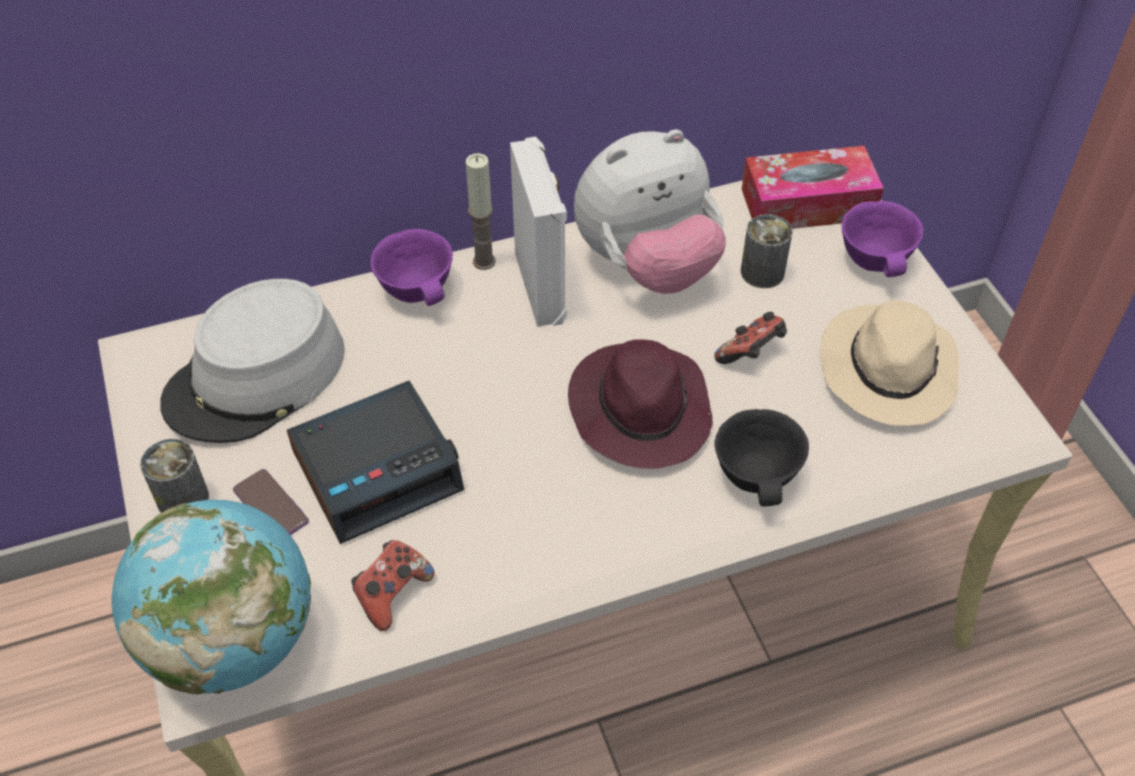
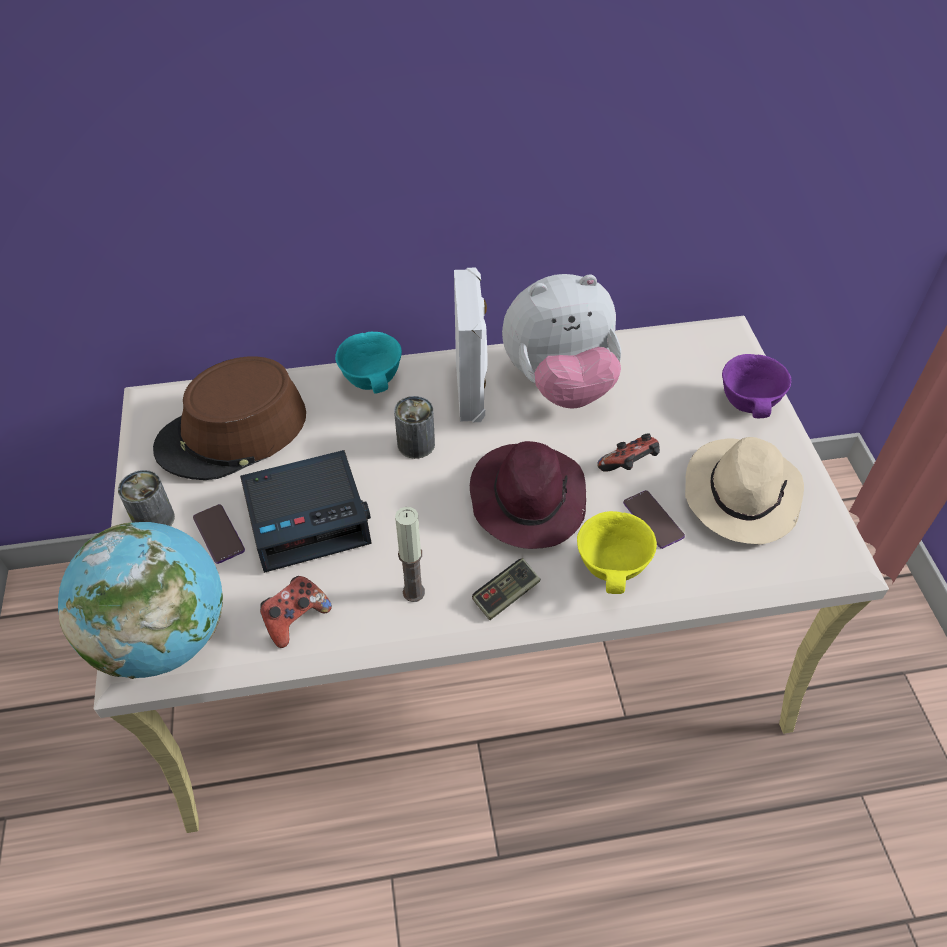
camera: 10 degrees right, 0 degrees up
(256, 378) = (233, 432): grey hat -> brown hat
(418, 291) = (373, 381): purple bowl -> turquoise bowl
(484, 261) = (430, 364): candle -> candle (414, 592)
(639, 527) = (506, 595): none -> game controller
(758, 478) = (613, 569): black bowl -> yellow bowl
(762, 272) = (652, 401): can -> can (416, 444)
(792, 414) = (653, 520): none -> phone
(807, 204) = (701, 351): tissue box -> none

